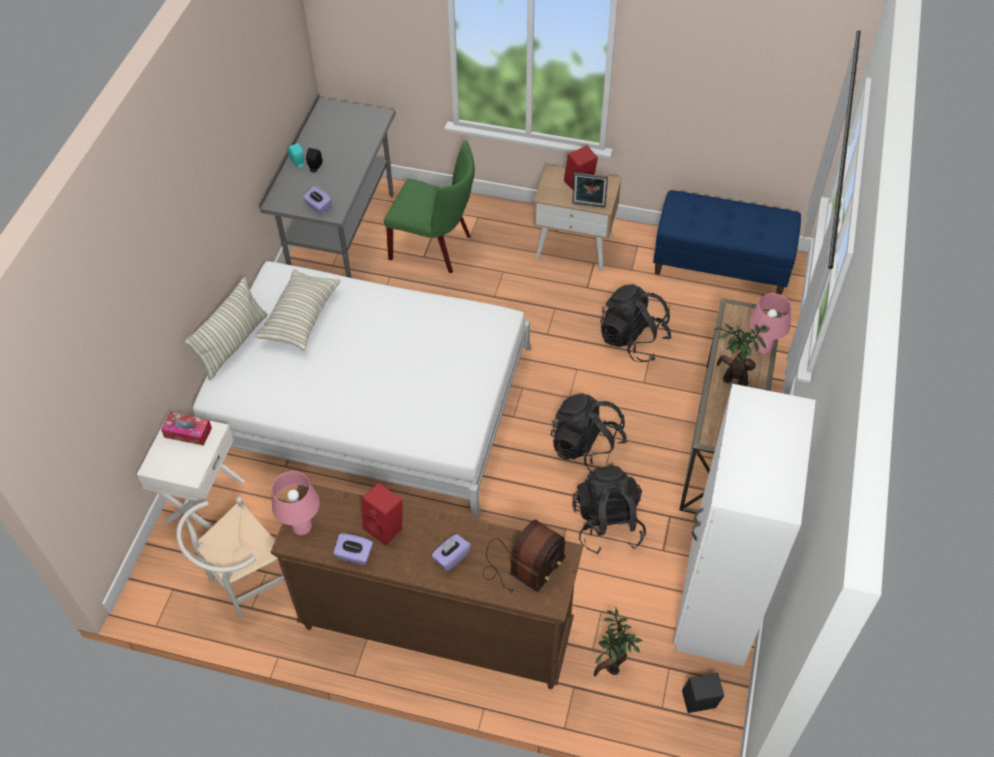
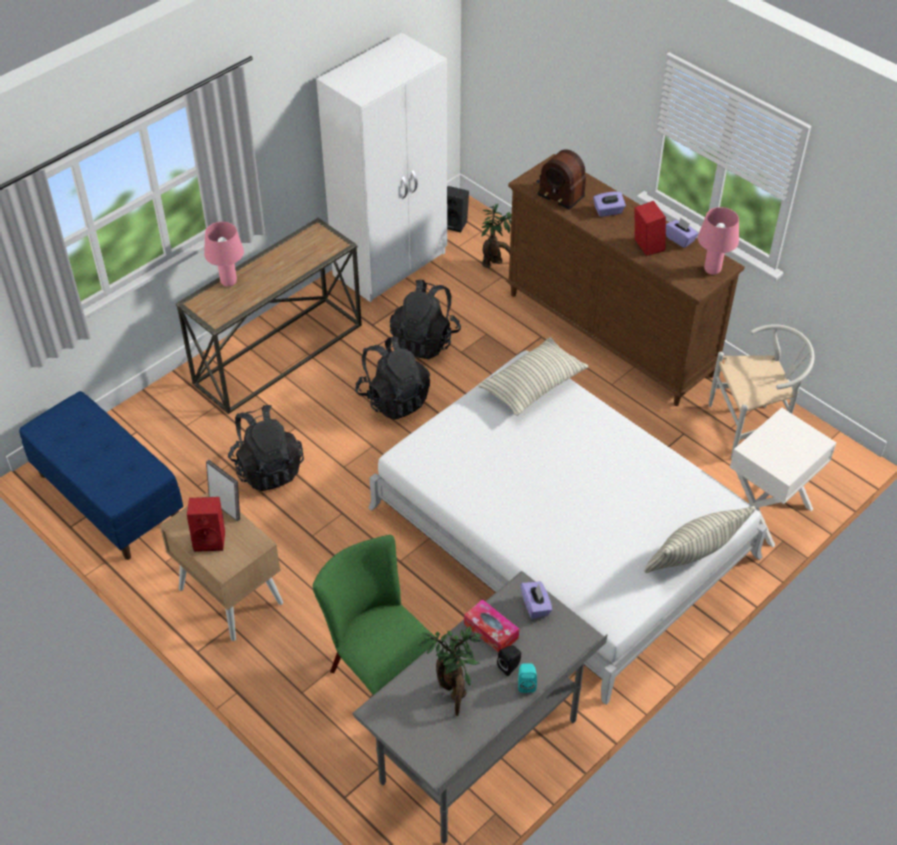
camera: 150 degrees left, 5 degrees down
(188, 432) = (775, 457): tissue box -> tissue box (491, 631)
(301, 317) = (609, 549): pillow -> pillow (533, 386)
(522, 565) = (560, 188): radio -> radio turned 120 degrees counterclockwise
(732, 378) = (277, 273): potted plant -> potted plant (453, 692)

